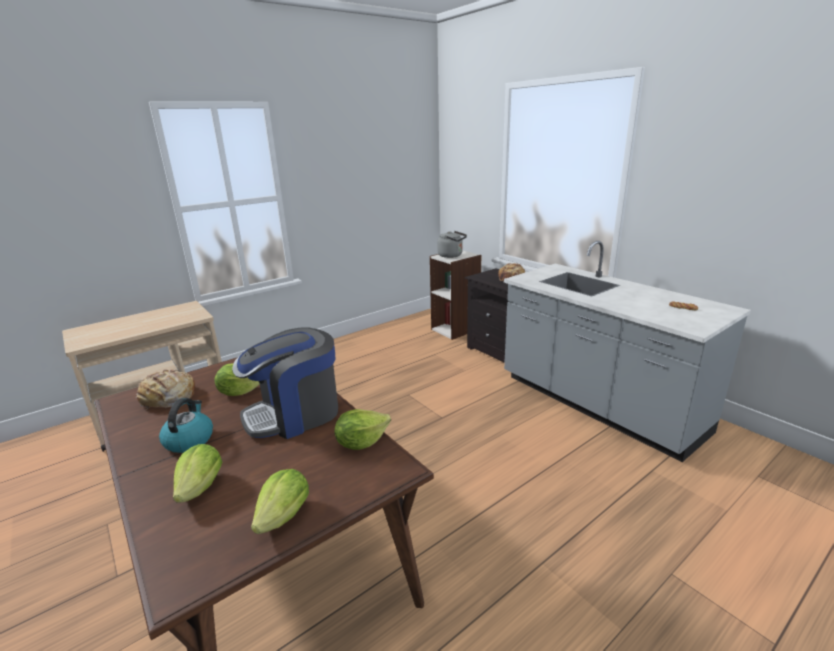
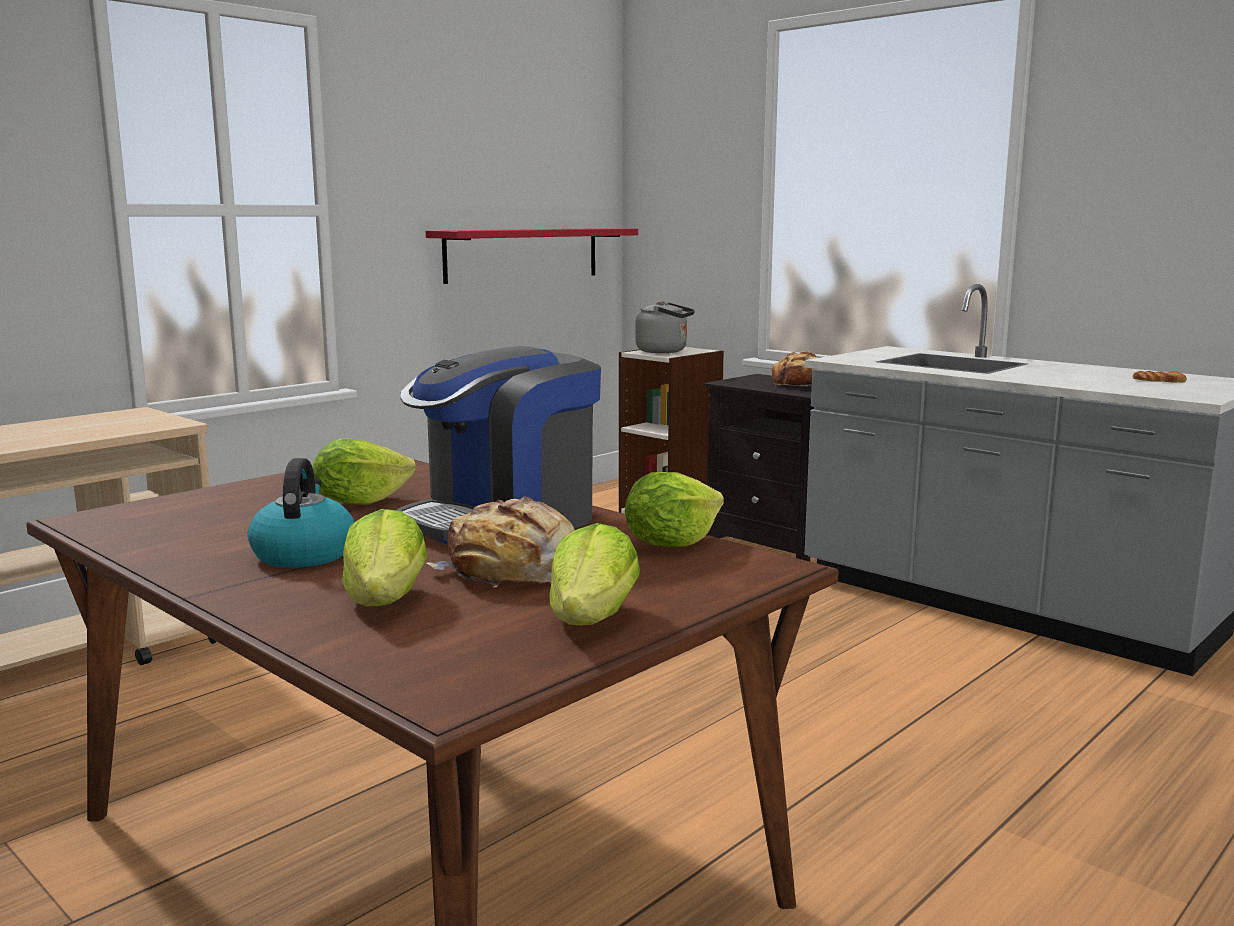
camera: 10 degrees left, 10 degrees down
(168, 398) = (203, 513): bread -> bread (512, 572)
(385, 206) = (523, 254): none -> red shelf

